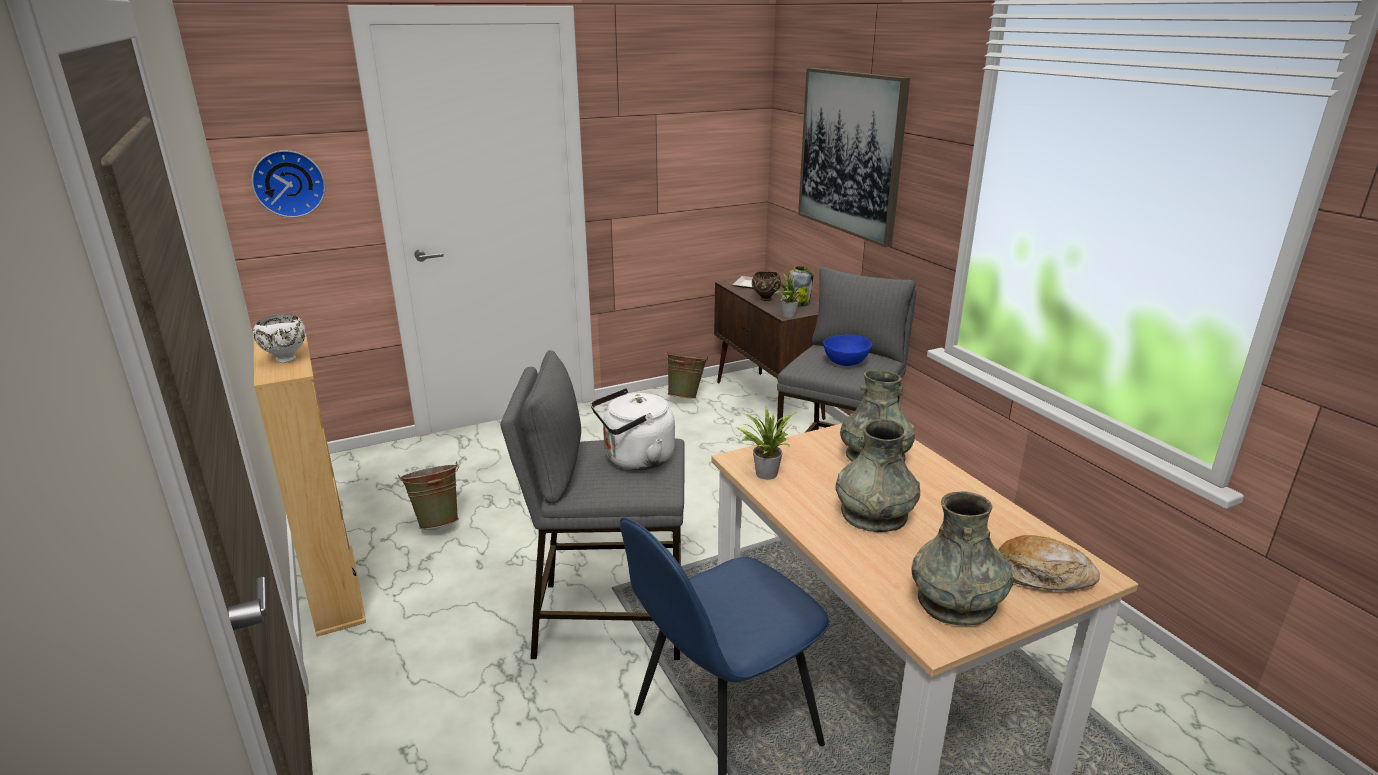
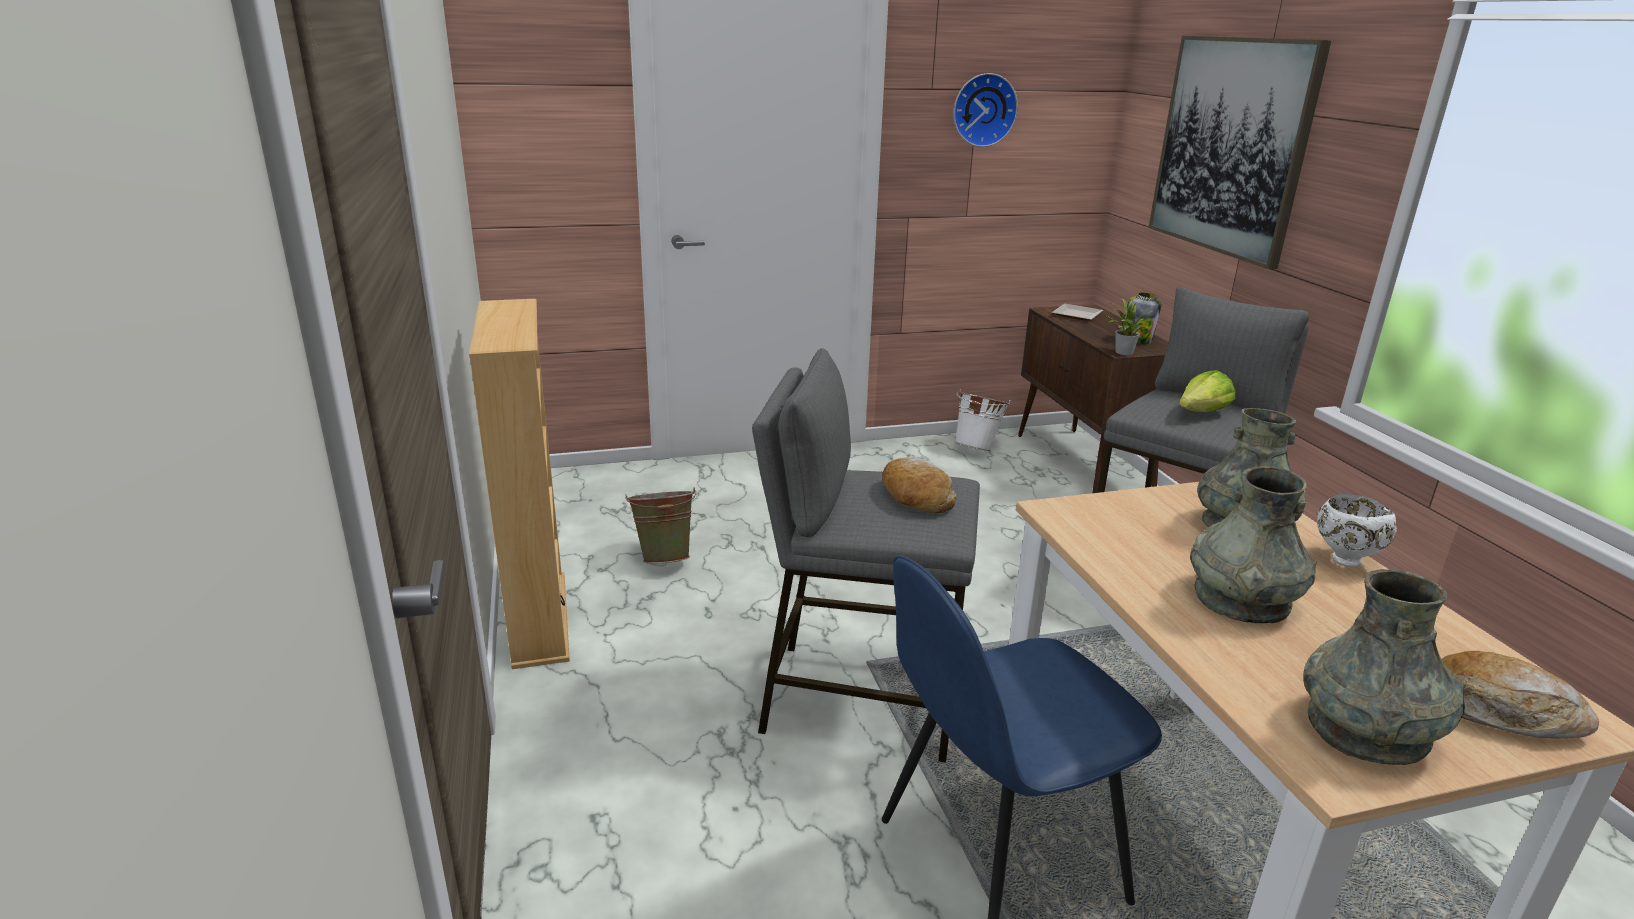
camera: 10 degrees right, 0 degrees up
(285, 359) = (509, 330): white bowl -> white bowl (1343, 559)
(288, 183) = (538, 142): wall clock -> wall clock (983, 110)
(635, 459) = (915, 497): white kettle -> bread
(686, 396) = (977, 448): green bucket -> white bucket
(764, 472) = (1087, 529): potted plant -> none
(765, 299) = (1093, 332): brown bowl -> none
(847, 363) = (1202, 413): blue bowl -> lettuce

